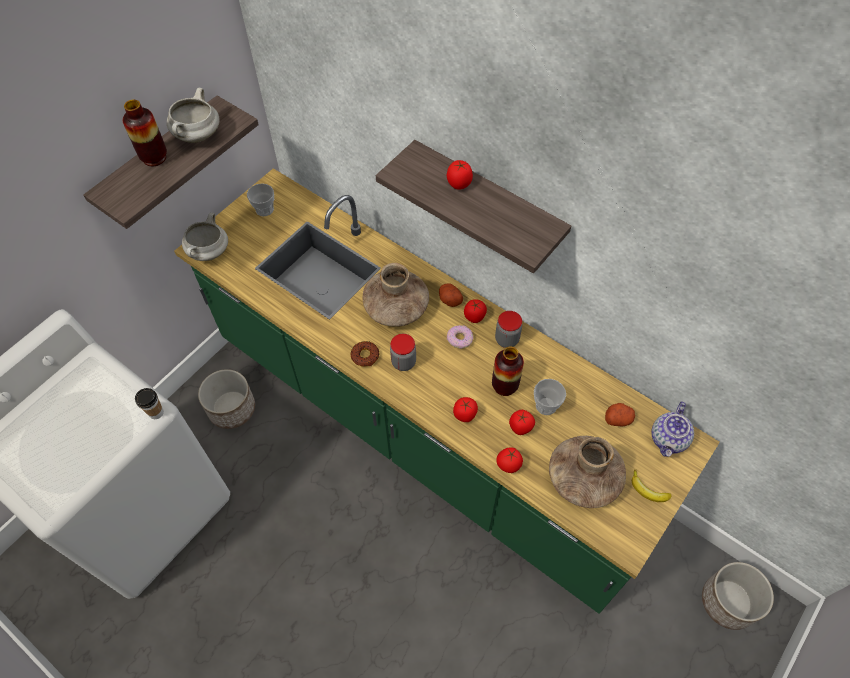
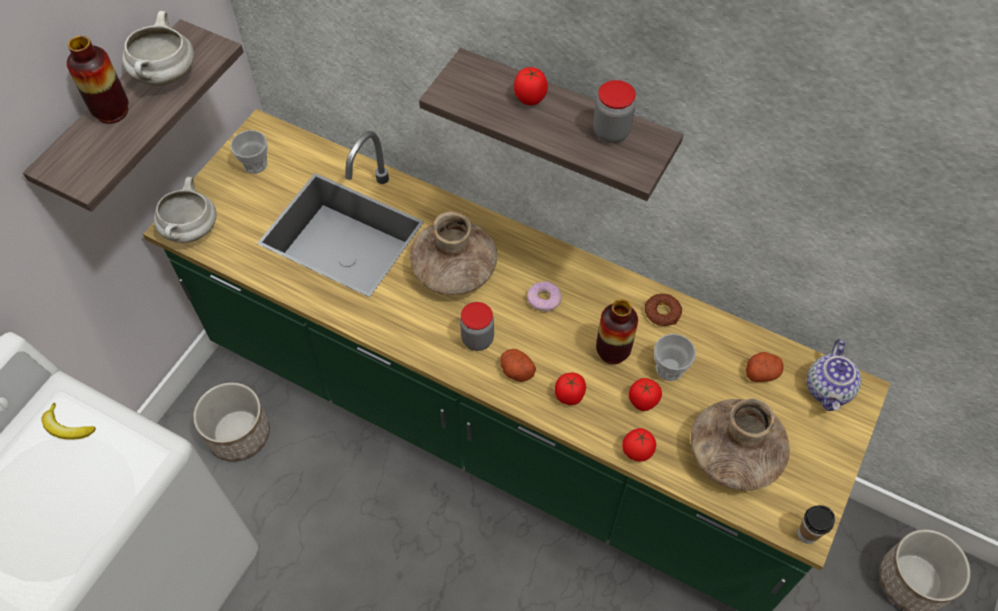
camera: 10 degrees left, 0 degrees up
(156, 412) = (164, 452): cup -> cup (807, 534)
(365, 356) = (426, 338): donut -> donut (662, 312)
(449, 299) = (521, 250): potato -> potato (516, 370)
(474, 317) = (557, 269): tomato -> none
(507, 339) = (604, 292): jar -> jar (611, 132)
(647, 490) = (815, 457): banana -> banana (67, 427)

